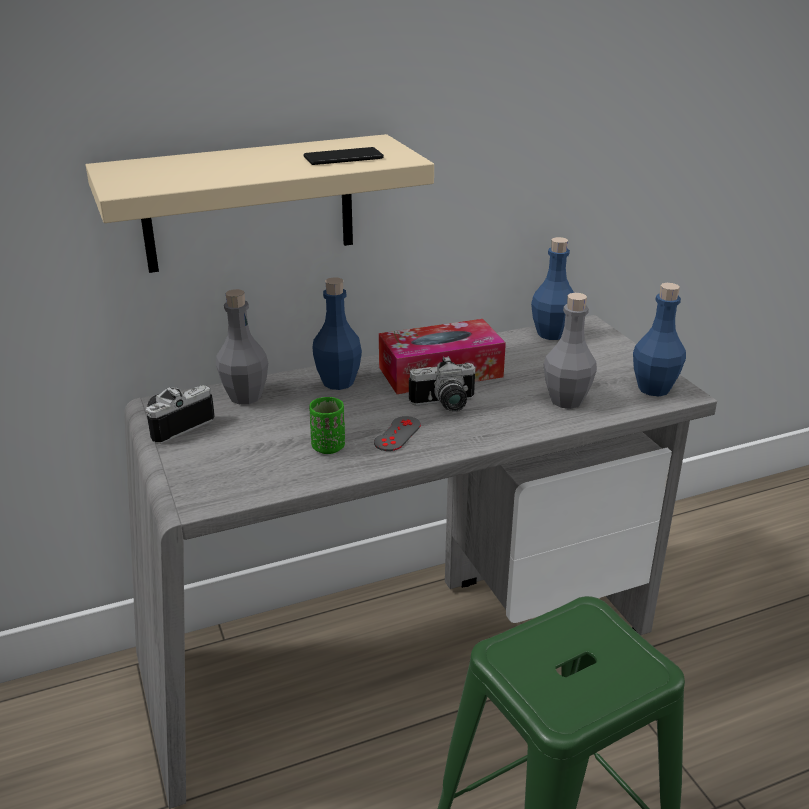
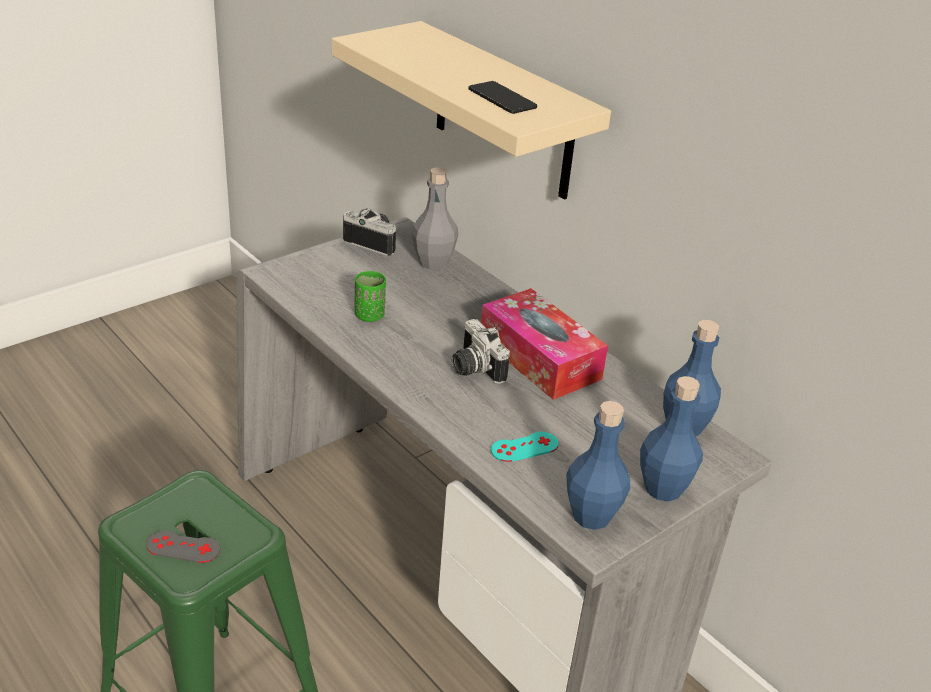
camera: 70 degrees right, 5 degrees up
(338, 382) = (484, 303): blue bottle -> blue bottle (663, 488)
(397, 434) = (406, 347): grey game controller -> grey game controller (183, 547)
(566, 400) = (524, 447): grey bottle -> turquoise game controller

